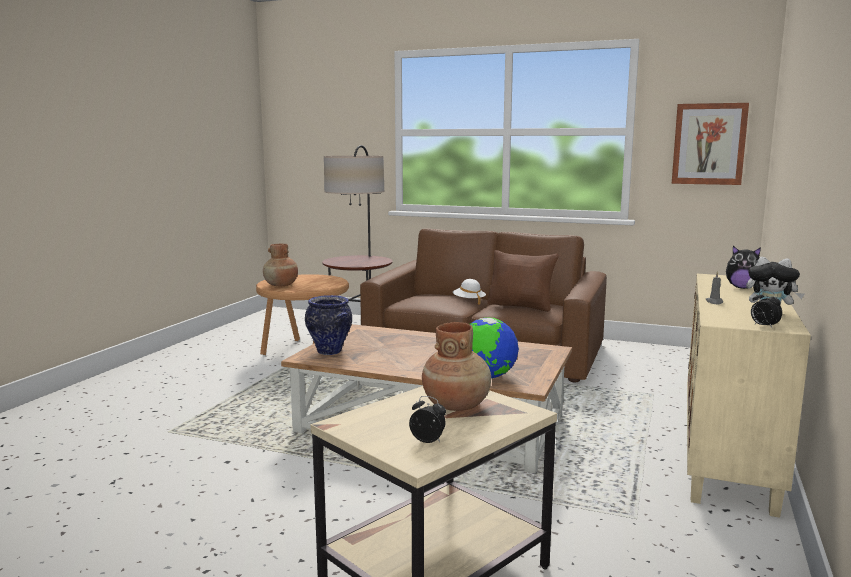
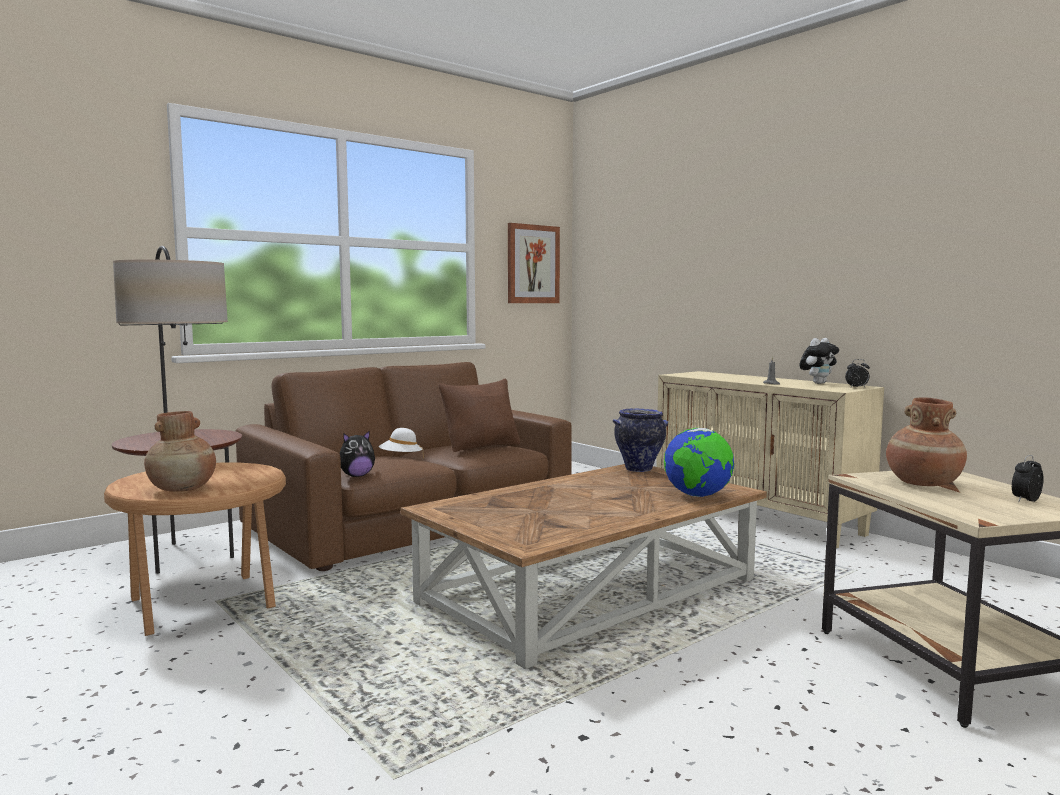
camera: 60 degrees left, 5 degrees down
(330, 352) = (519, 532): vase -> vase (639, 469)
(742, 288) = (728, 376): plush toy -> plush toy (356, 476)

